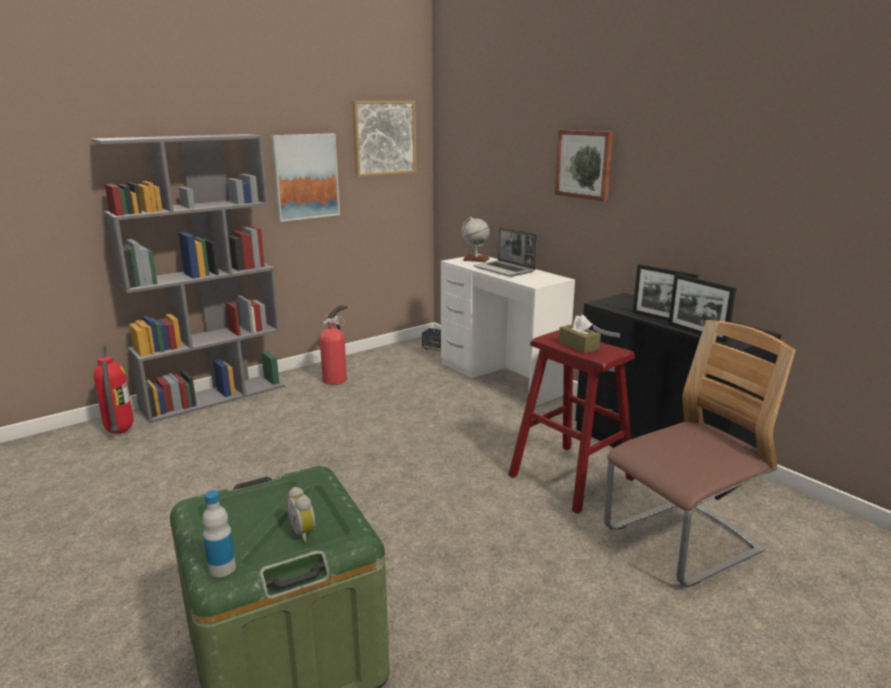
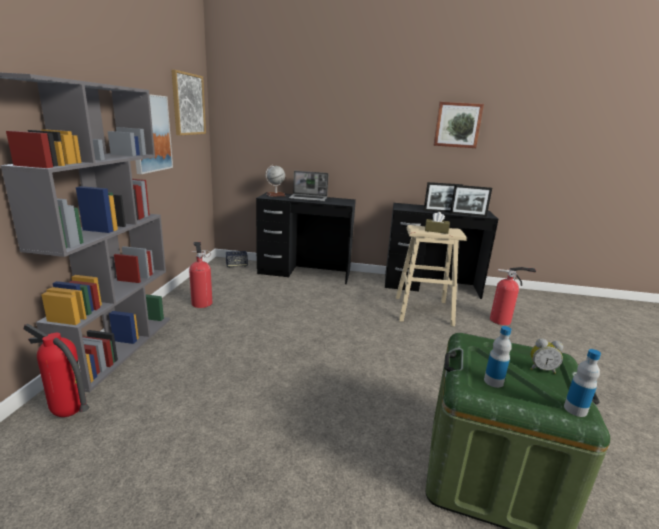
camera: 45 degrees left, 0 degrees up
(233, 514) = (493, 381): none -> bottle
(501, 378) = (304, 273): white desk -> black desk
(571, 477) = (423, 311): red stool -> beige stool
(584, 164) = (360, 126): picture -> picture (457, 125)
(681, 542) = (502, 321): chair -> fire extinguisher

